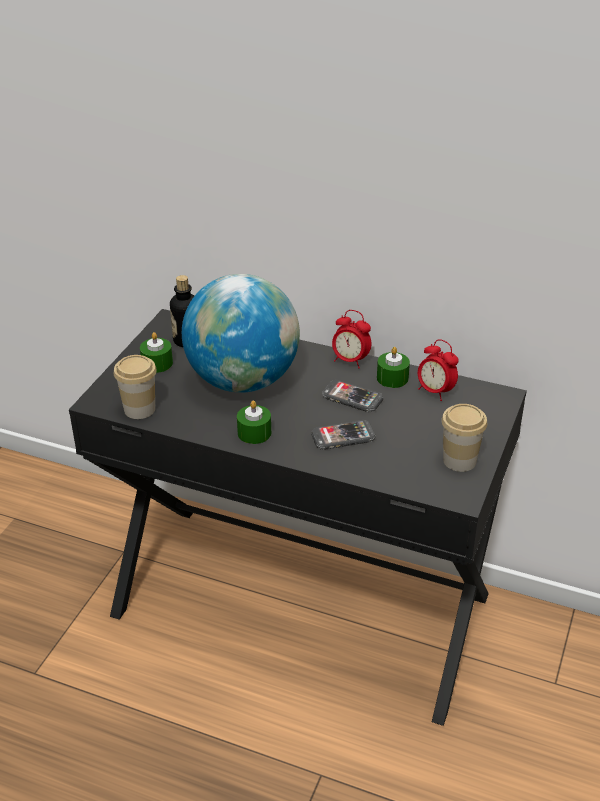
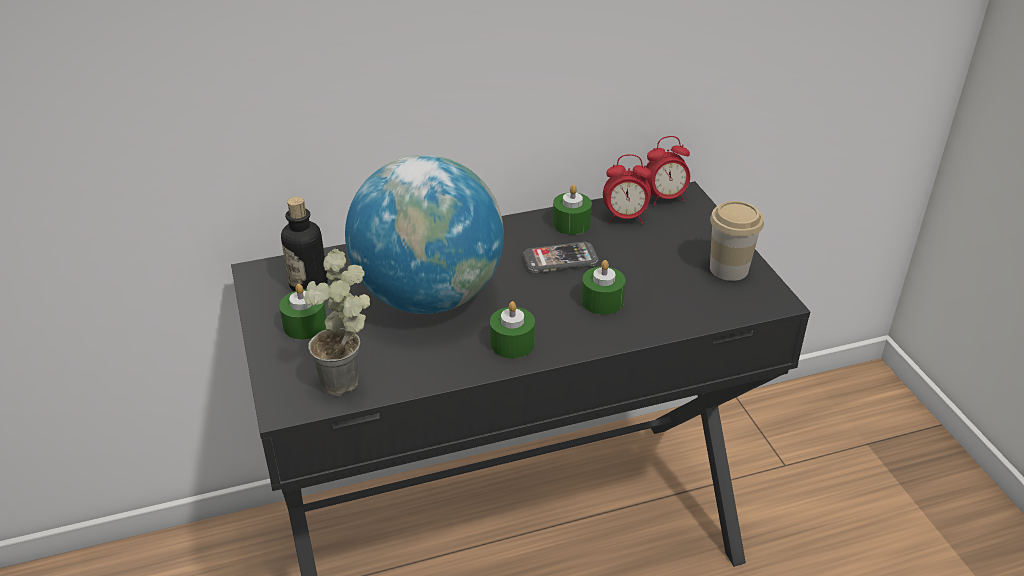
camera: 40 degrees left, 0 degrees up
(139, 409) = (351, 385): cup -> potted plant
(343, 436) = (602, 301): phone -> green candle
(350, 361) = (510, 226): alarm clock -> alarm clock (665, 198)

